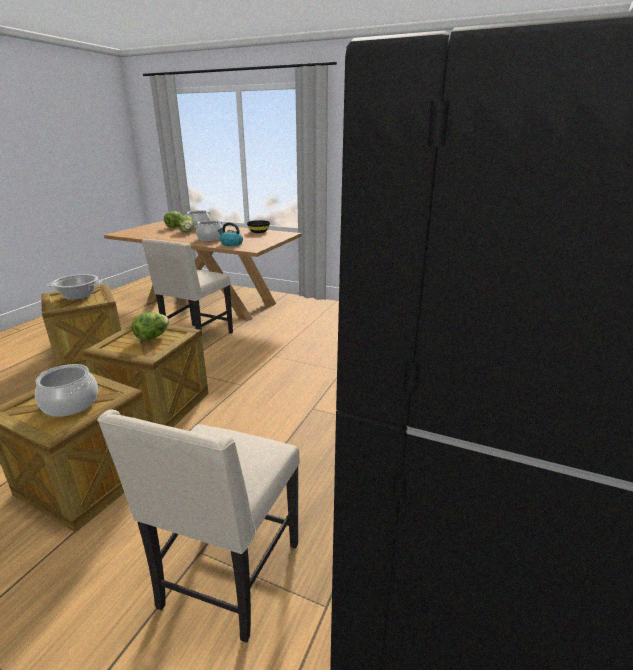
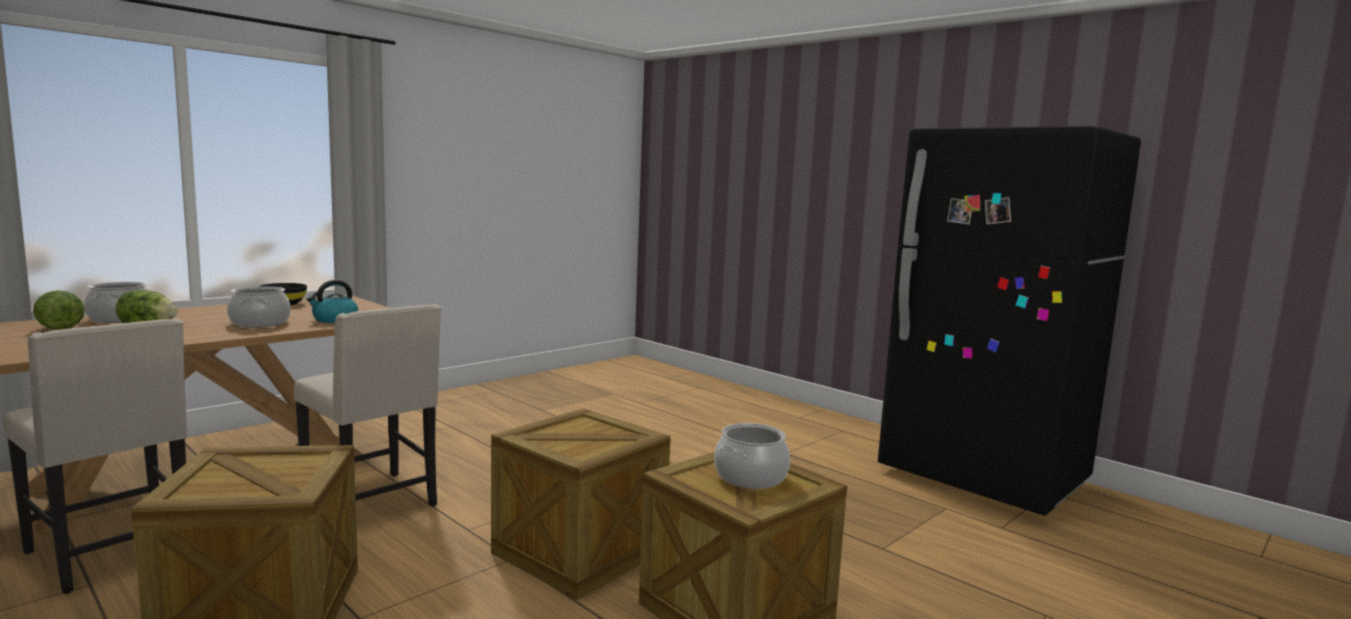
camera: 70 degrees left, 15 degrees down
(78, 296) = (244, 472): cooking pot -> none
(152, 337) = (576, 431): lettuce -> none
(228, 576) = (913, 539): beige chair -> beige chair (114, 553)

